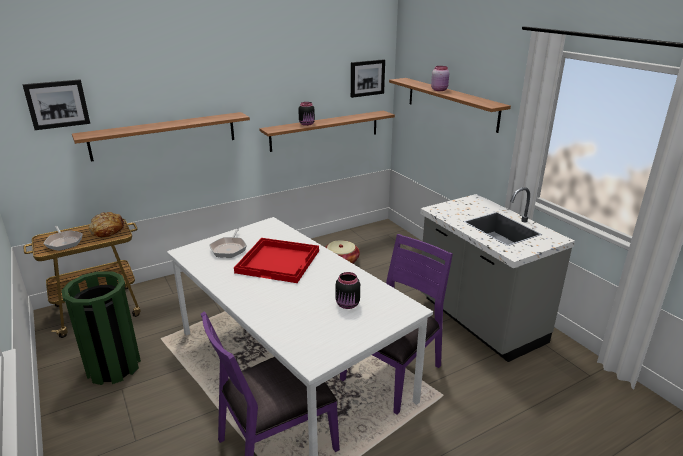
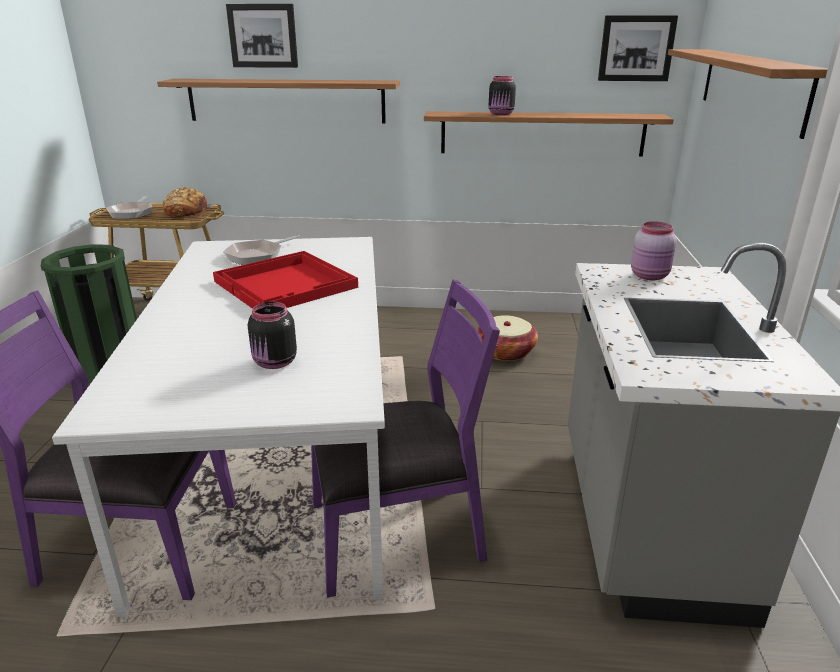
camera: 35 degrees right, 0 degrees up
(57, 104) = (158, 36): picture -> picture (263, 36)
(439, 90) = (728, 55): pink jar -> pink jar (650, 276)

